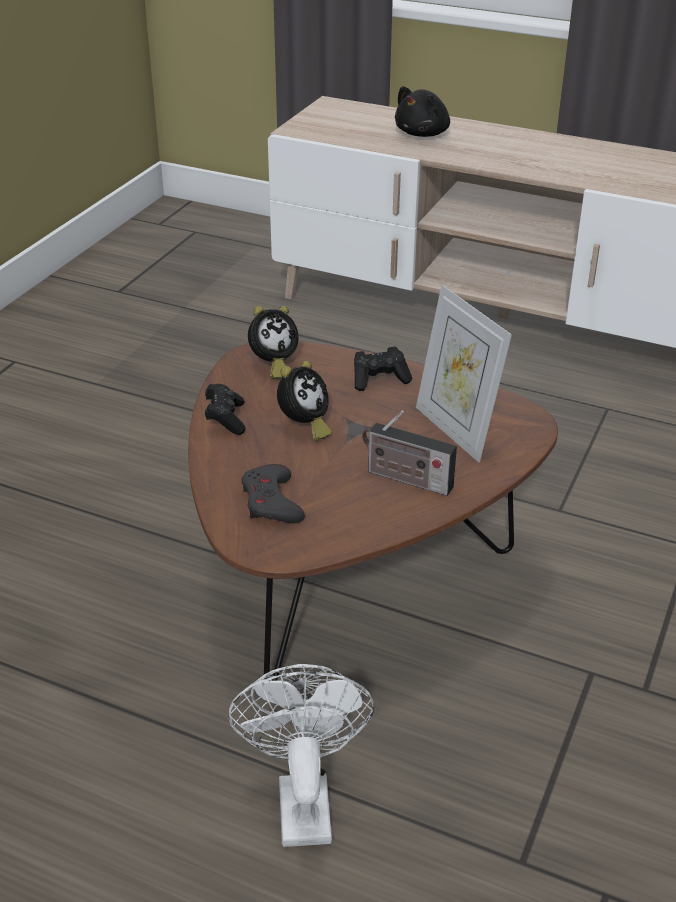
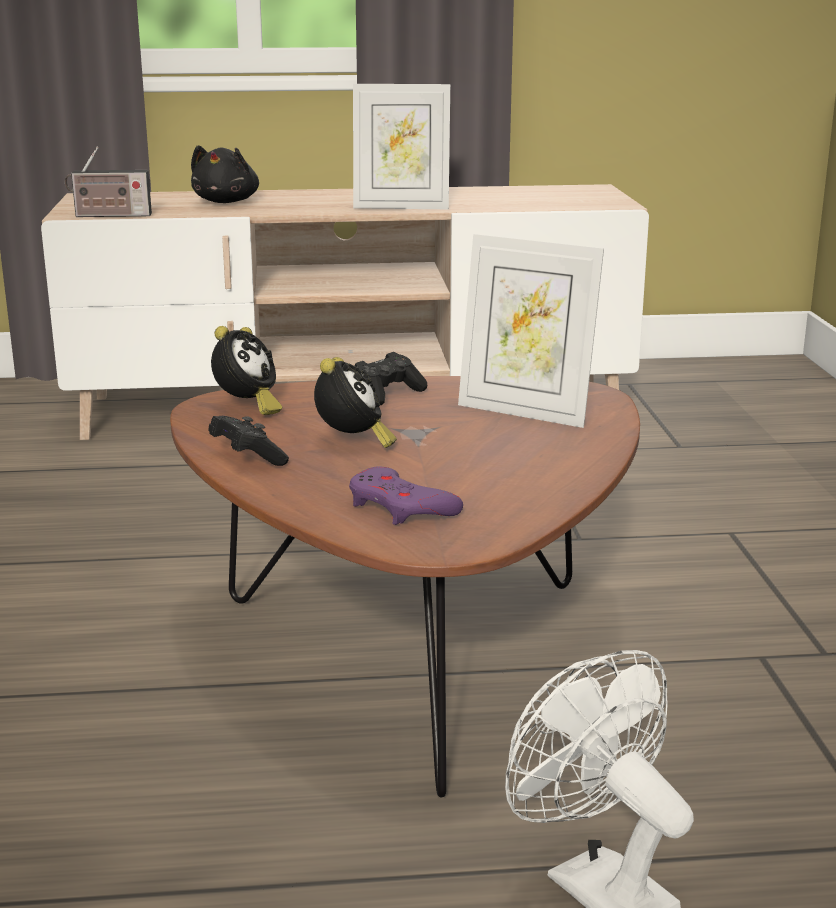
camera: 30 degrees left, 15 degrees down
(271, 501) = (400, 507): grey game controller -> purple game controller
(405, 479) = (526, 456): radio -> radio (109, 215)
(552, 171) = (401, 207): none -> picture frame

